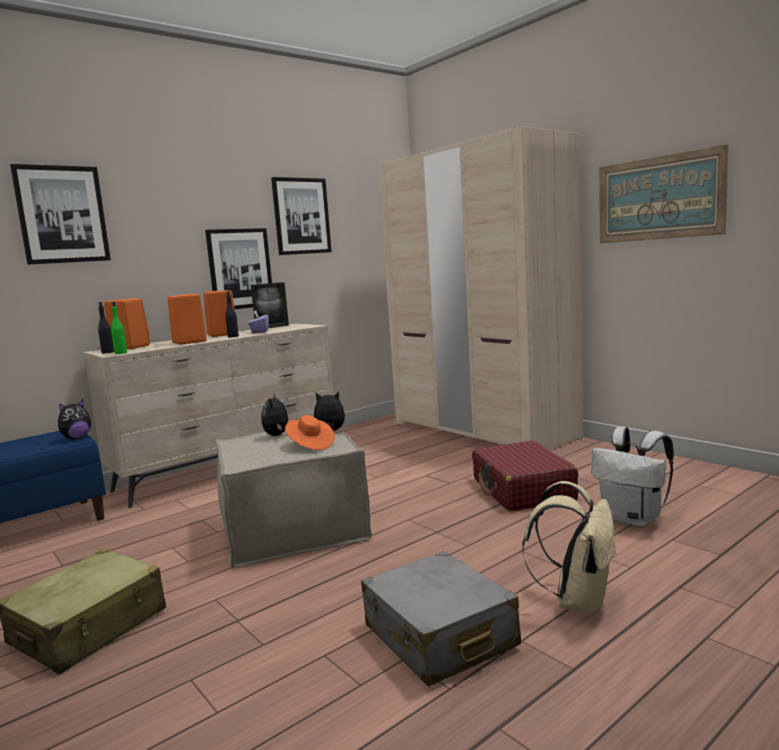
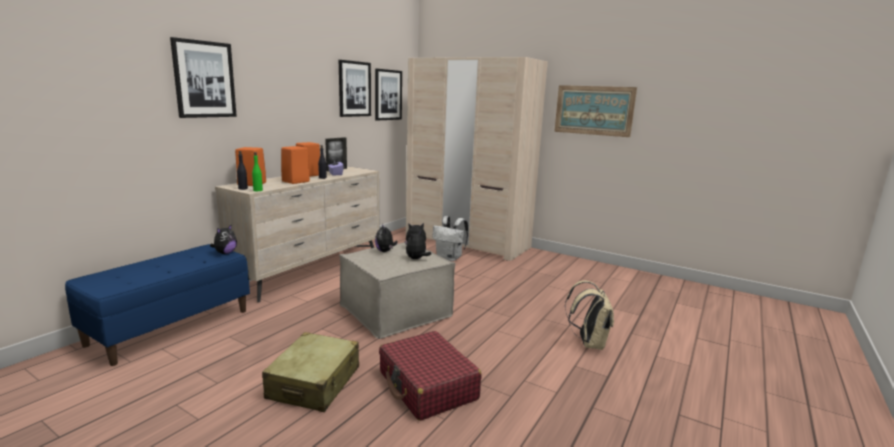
camera: 20 degrees left, 5 degrees up
(240, 269) = (316, 126): picture -> picture (388, 95)
(310, 445) = (416, 259): orange hat -> plush toy
(439, 636) = (533, 367): grey suitcase -> none
(522, 490) = (519, 282): red suitcase -> red suitcase (427, 386)
(633, 519) = (588, 297): white backpack -> white backpack (450, 258)

